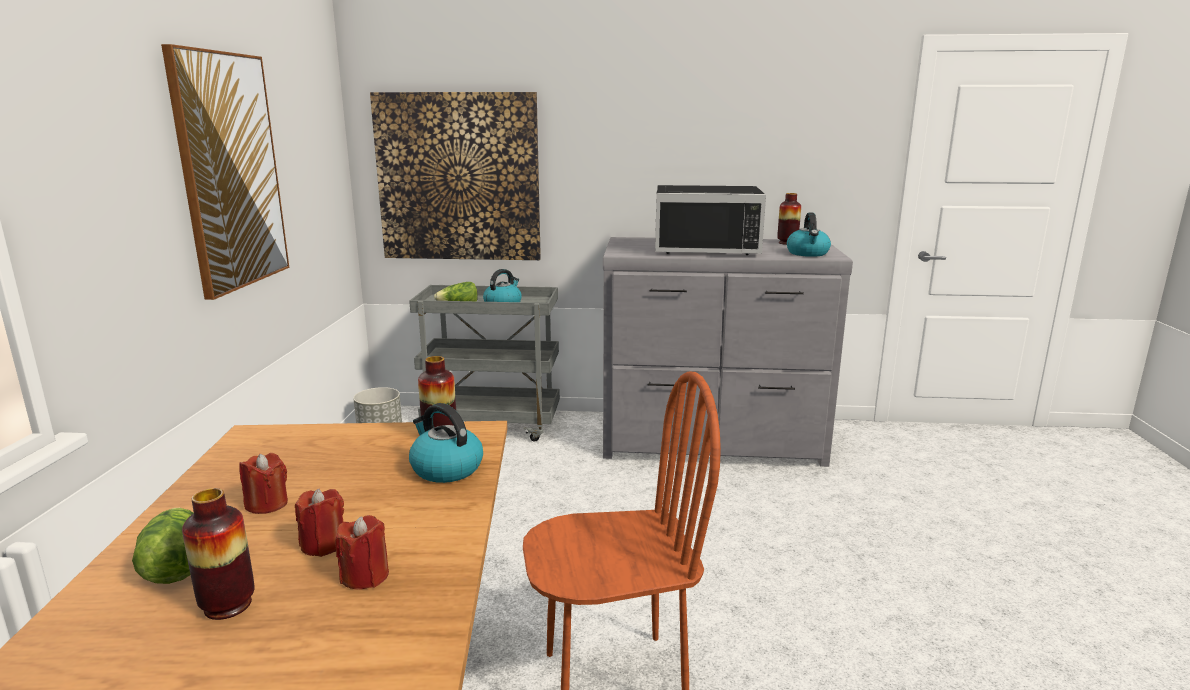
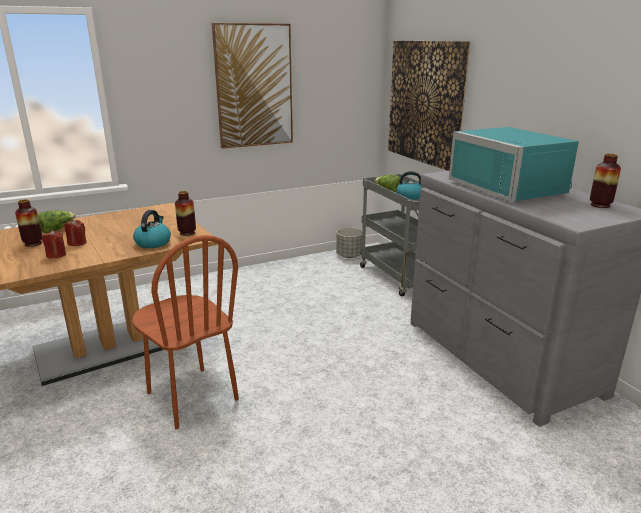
camera: 60 degrees right, 5 degrees up
(267, 504) = (104, 227): red candle -> none
(706, 247) = (512, 188): black microwave -> turquoise microwave
(808, 253) = (567, 216): kettle -> none

